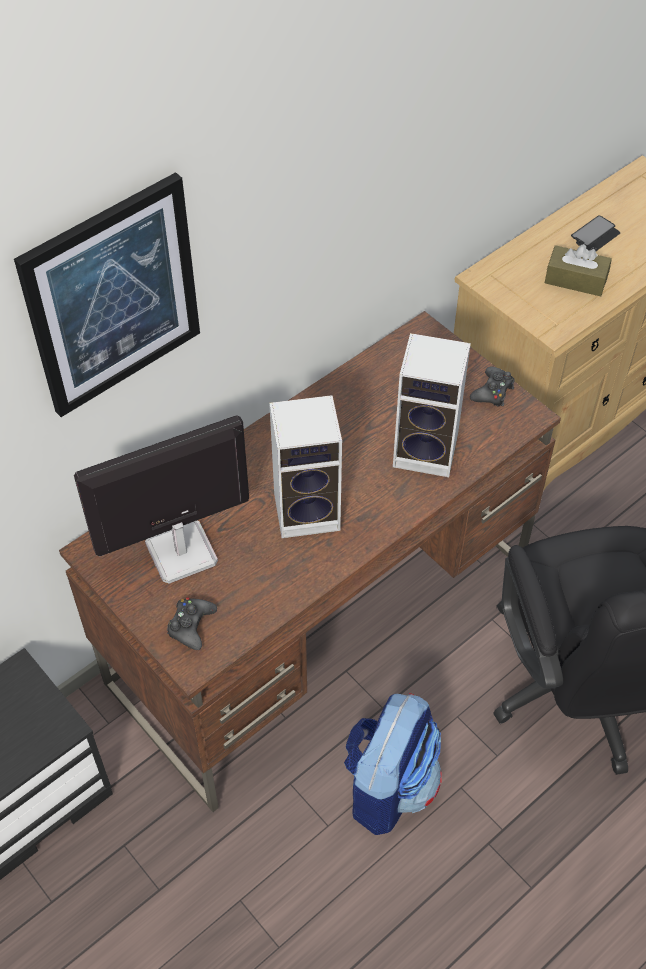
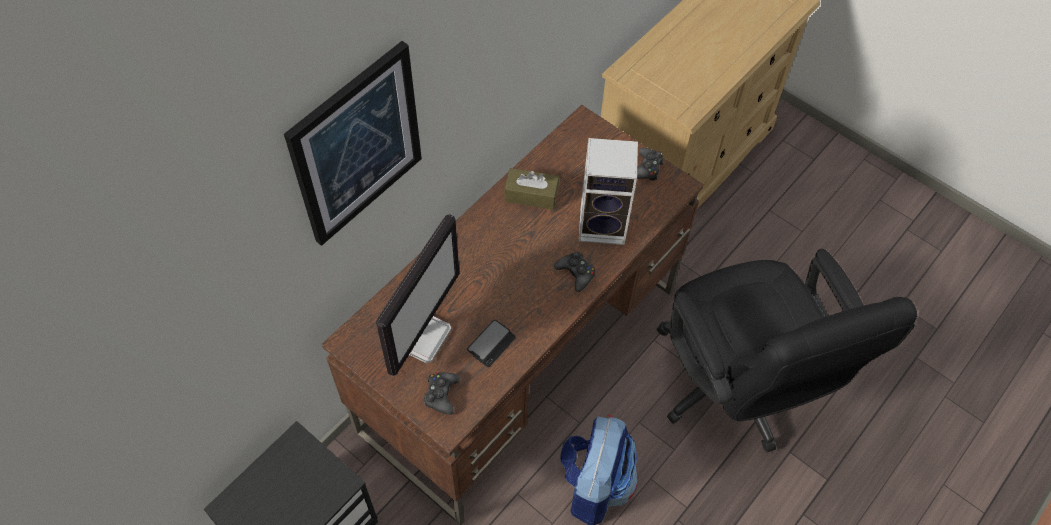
camera: 10 degrees left, 5 degrees up
(180, 553) = (421, 334): monitor -> monitor turned 150 degrees clockwise
(309, 510) = (518, 286): speaker -> none
(383, 504) = (576, 273): none -> black game controller
(575, 280) = (698, 66): brown tissue box -> brown tissue box (531, 195)
(595, 236) = (708, 26): phone -> phone (491, 344)

